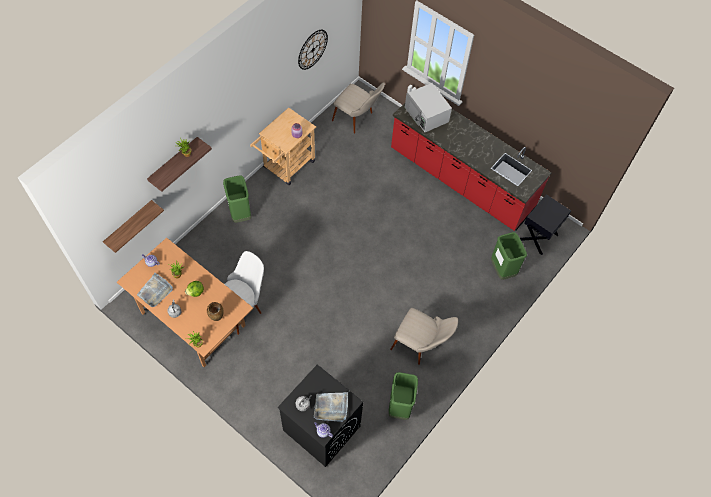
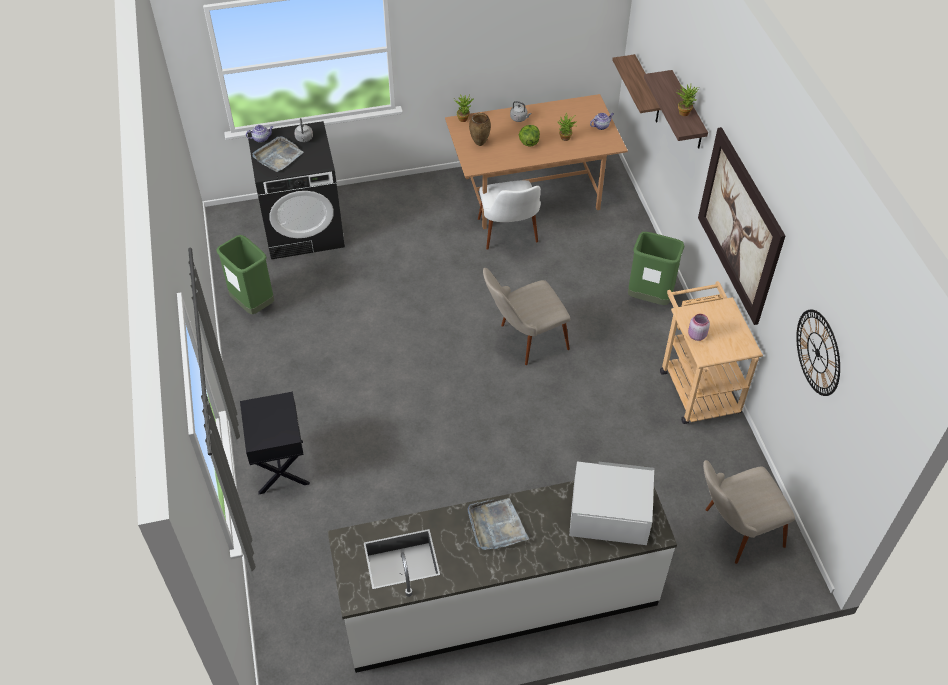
camera: 130 degrees right, 10 degrees down
(155, 291) = (560, 115): grey tray -> grey tray (496, 526)
(244, 112) = (739, 225): none -> picture
(420, 345) = (298, 368): beige chair -> beige chair (523, 341)
(460, 180) = (499, 599): red counter -> white counter
(502, 269) = (303, 537): green trash can -> none
(538, 237) = (304, 633): black nightstand -> black nightstand (280, 467)

